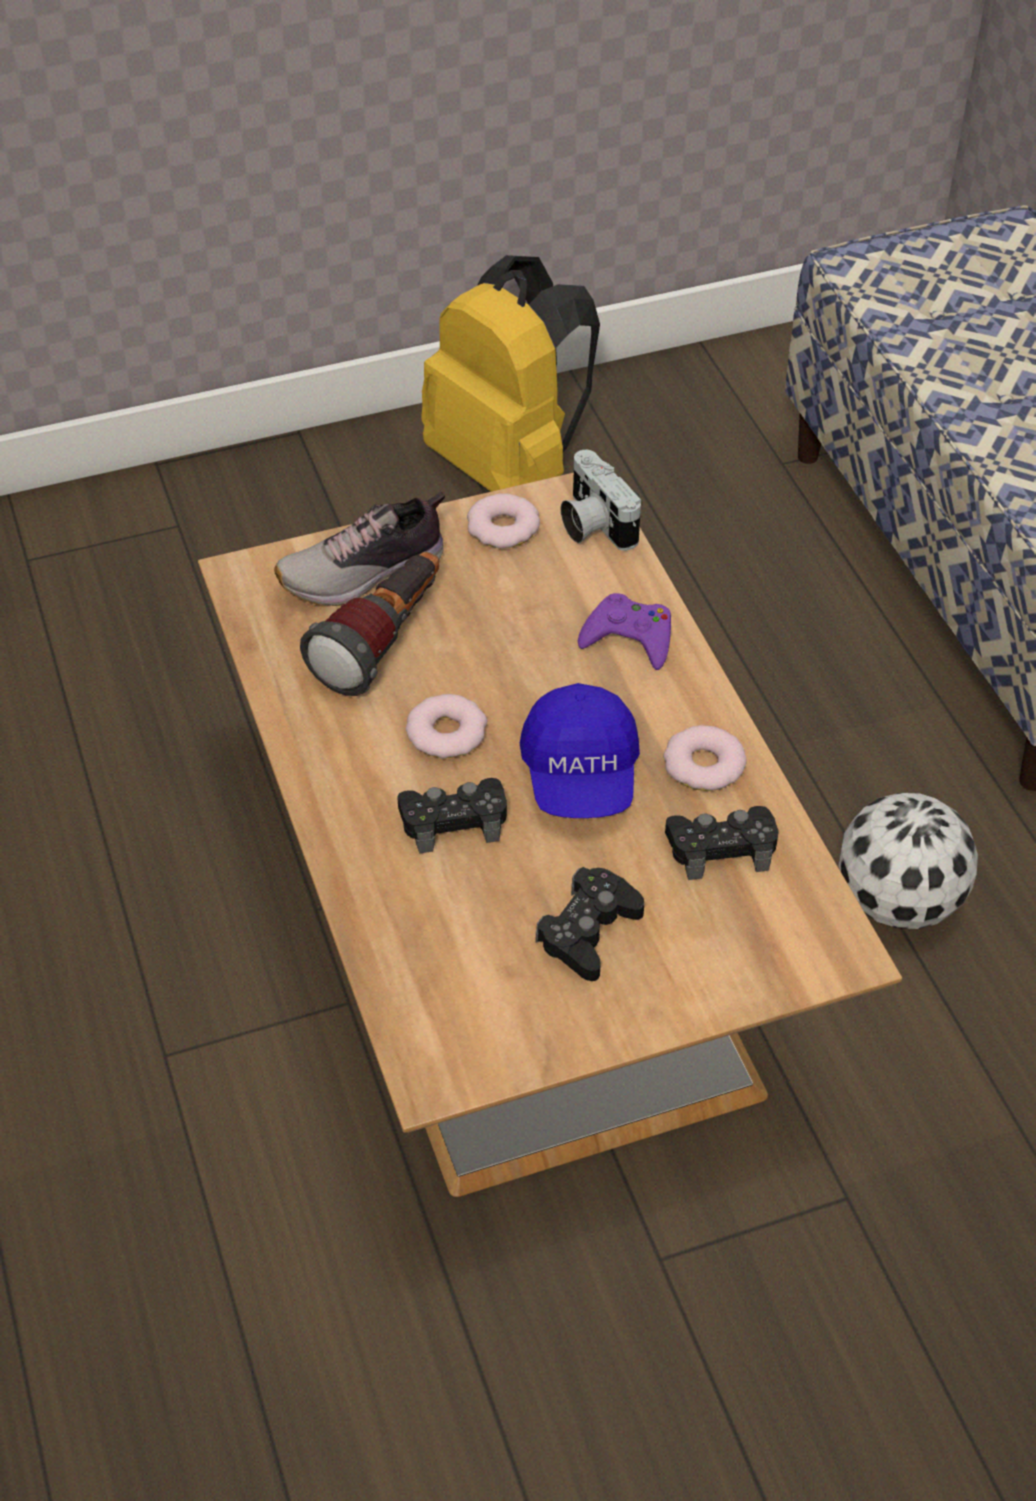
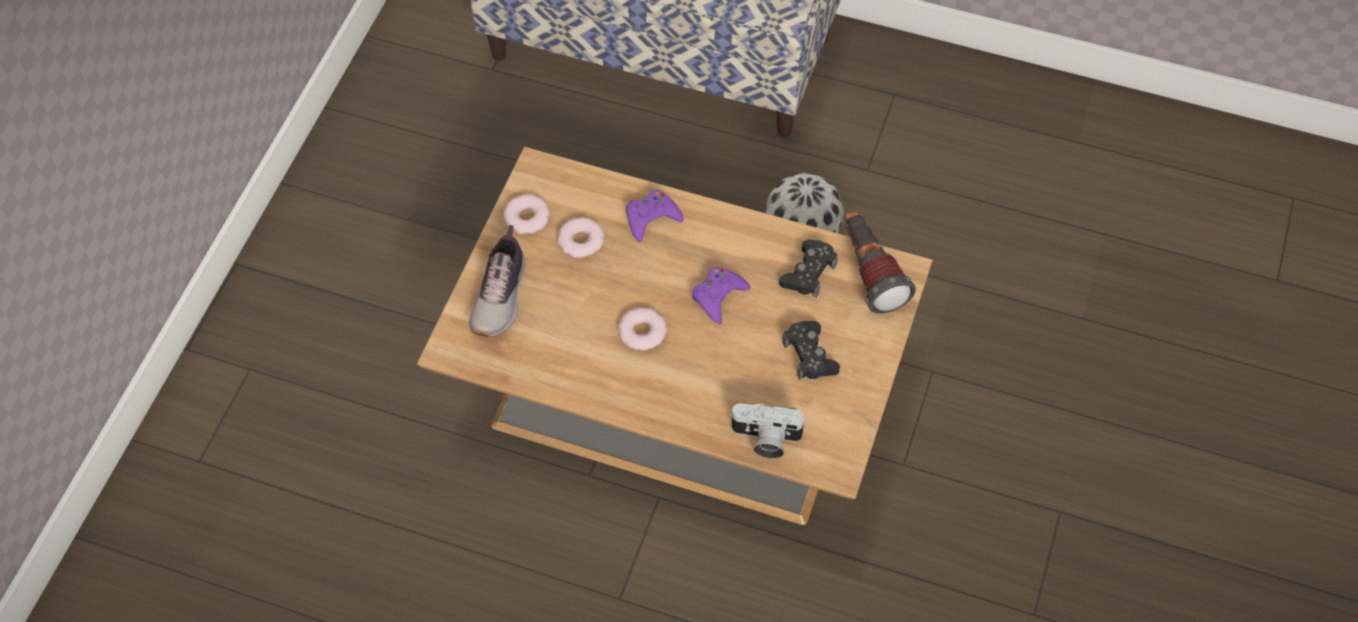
camera: 50 degrees left, 10 degrees up
(383, 643) = (558, 319): flashlight -> flashlight (870, 272)
(453, 821) = (699, 365): black game controller -> none
(509, 466) = (368, 185): yellow backpack -> none
(581, 775) = (718, 296): blue cap -> purple game controller
(592, 524) = (561, 179): camera -> camera (765, 439)
(703, 765) = (755, 245): donut -> donut (581, 241)

